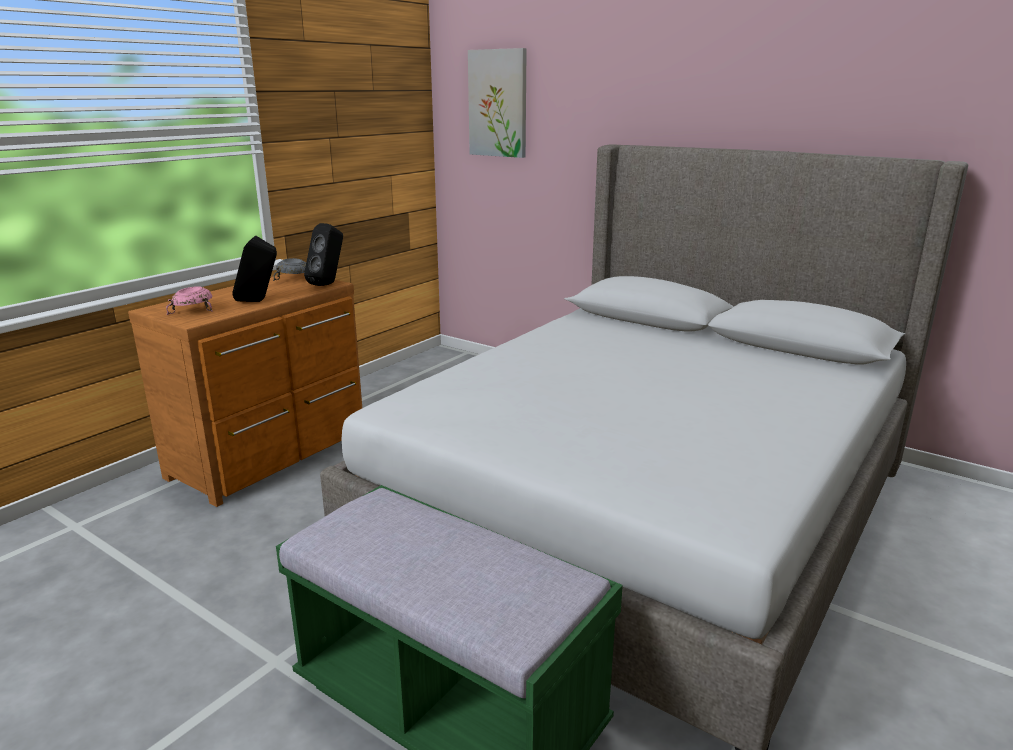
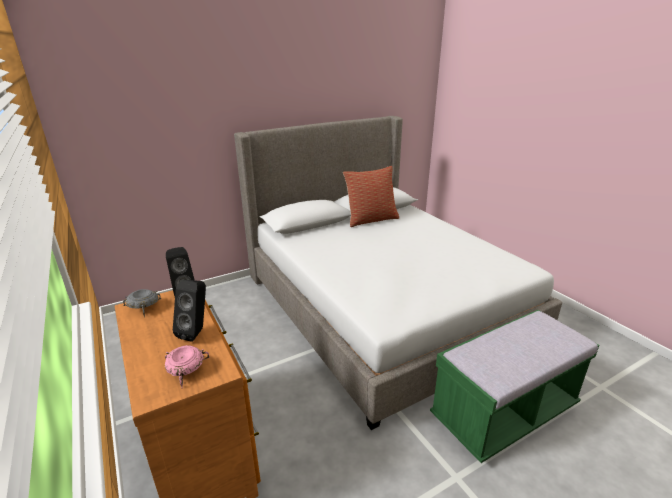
camera: 65 degrees left, 5 degrees up
(498, 103) = (124, 116): picture -> none
(739, 350) = (371, 219): none -> pillow

